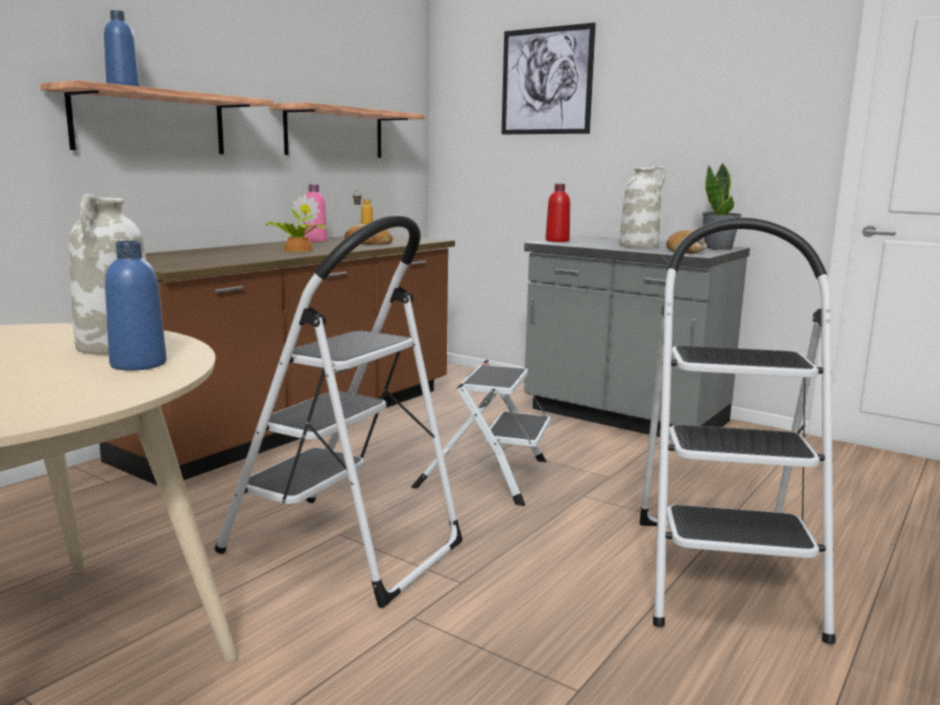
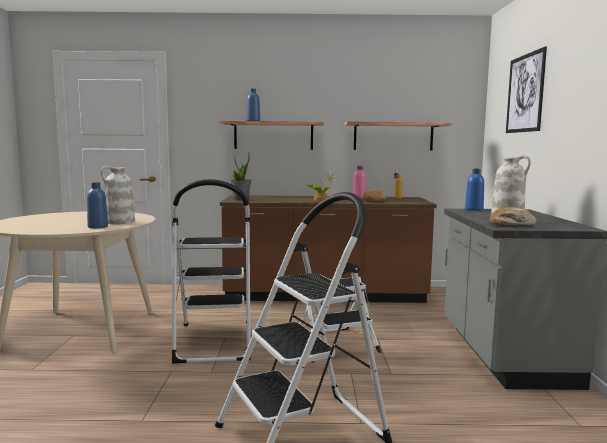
camera: 55 degrees right, 5 degrees down
(557, 241) = (474, 209): red bottle -> blue bottle
(718, 248) = (566, 227): potted plant -> potted plant (241, 199)

